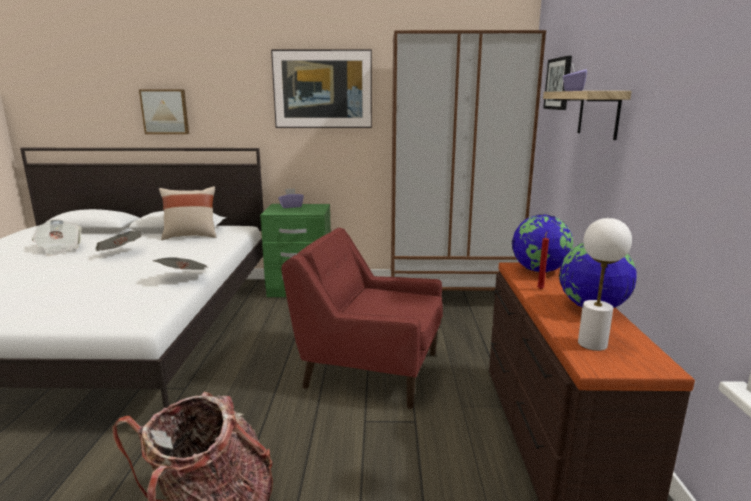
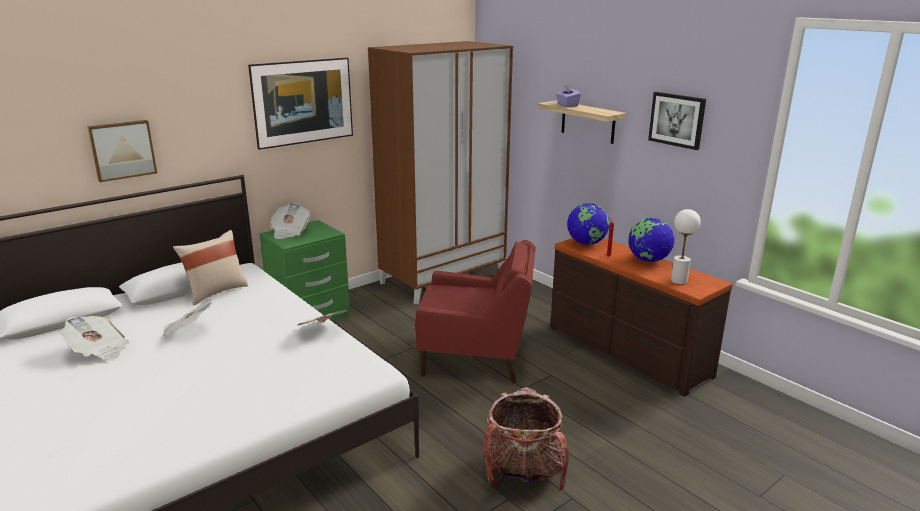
camera: 40 degrees left, 5 degrees up
(291, 206) = (290, 232): purple tissue box -> newspaper
(369, 369) = (476, 357): red armchair -> red armchair turned 150 degrees counterclockwise
(558, 84) = (523, 88): picture -> picture (677, 120)

